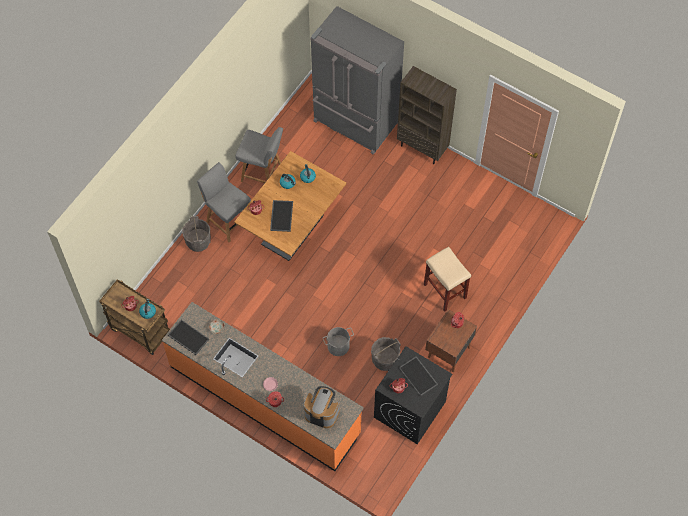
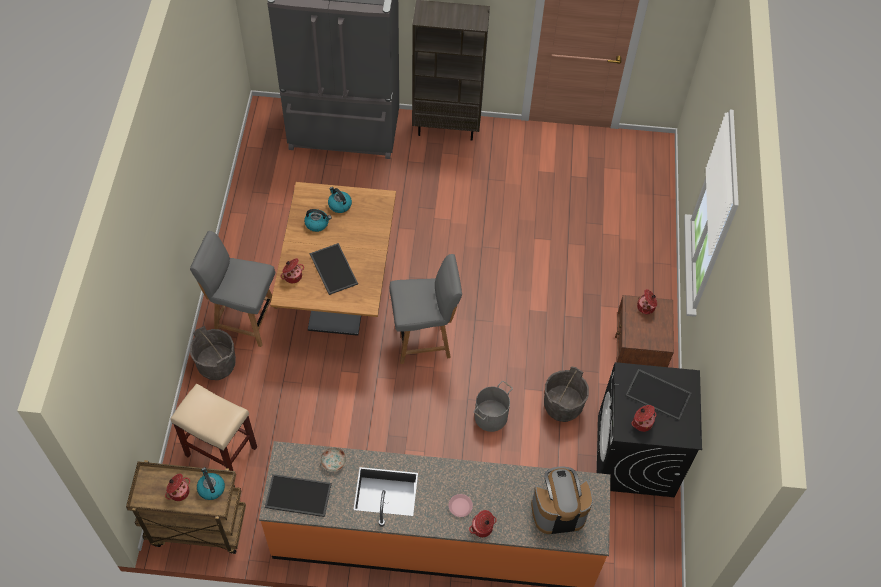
camera: 30 degrees left, 5 degrees down
(262, 173) = (257, 240): grey chair -> grey chair (424, 339)
(444, 291) = (581, 284): beige stool -> beige stool (220, 451)

